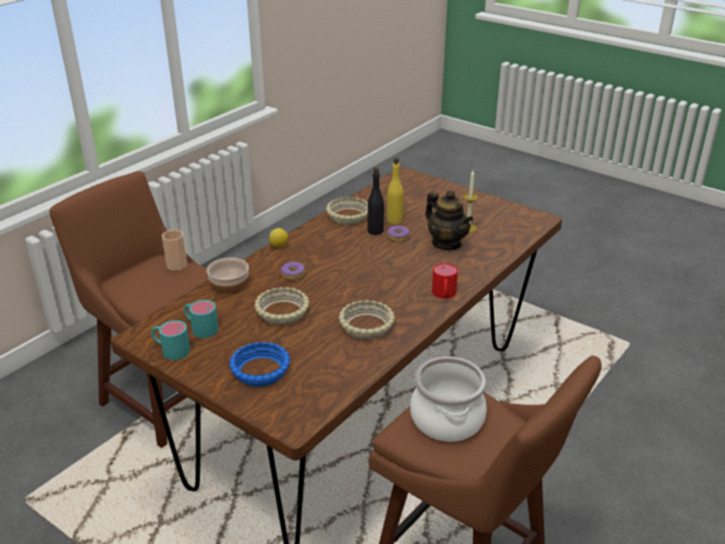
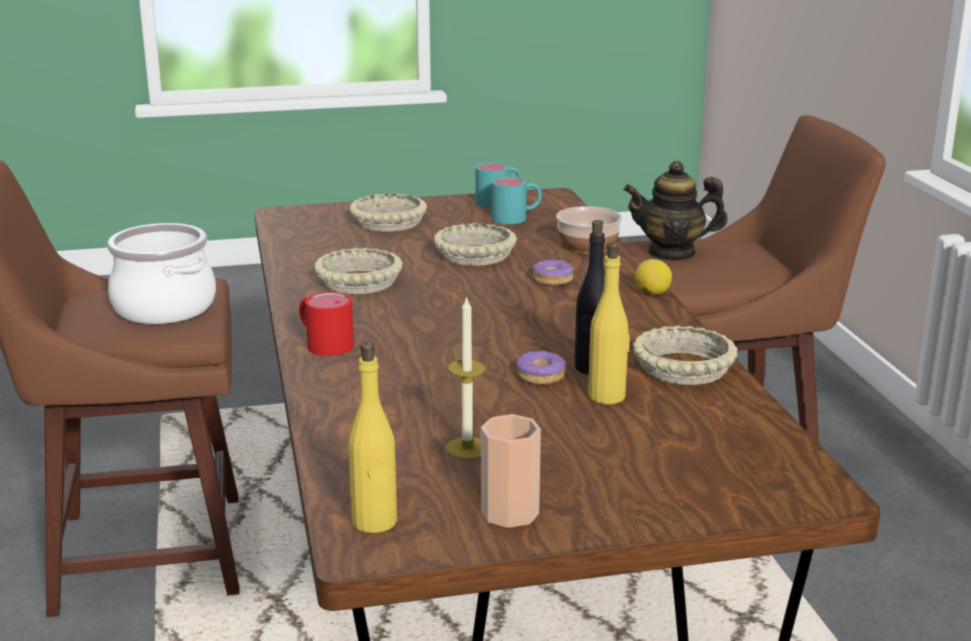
camera: 130 degrees right, 10 degrees down
(177, 265) = (742, 277): cup -> cup (510, 513)
(261, 370) = (387, 221): blue bowl -> beige bowl
(447, 243) = (449, 405): teapot -> teapot (672, 253)
(528, 223) = (374, 522): none -> yellow bottle

